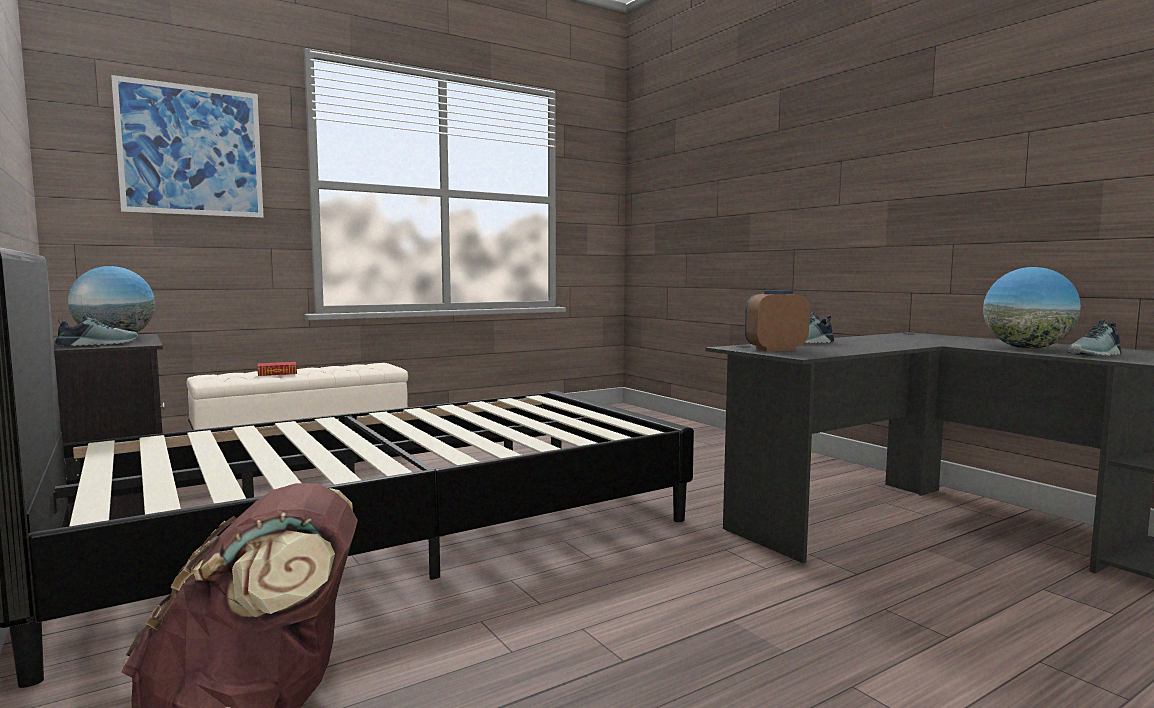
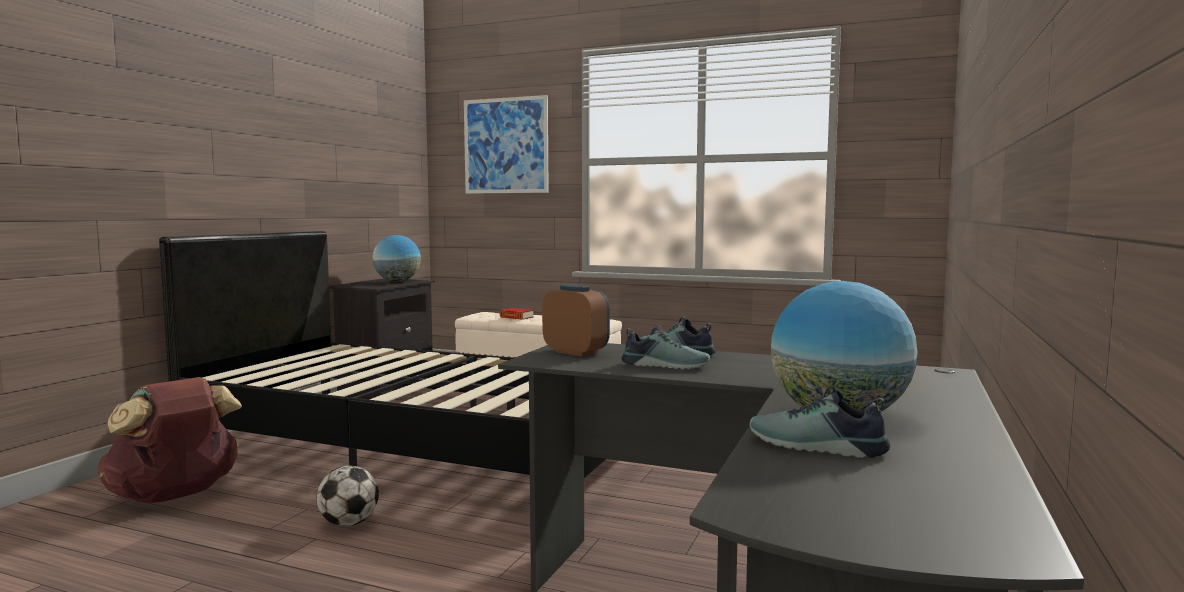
camera: 55 degrees right, 0 degrees up
(98, 344) = (363, 285): shoe -> shoe (665, 365)
(562, 605) = (349, 523): none -> football

